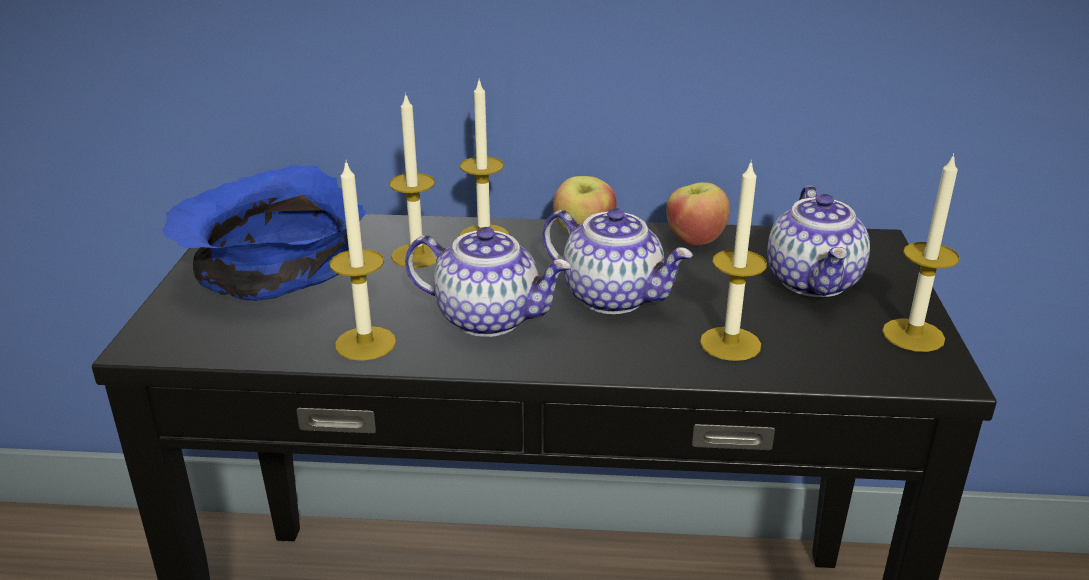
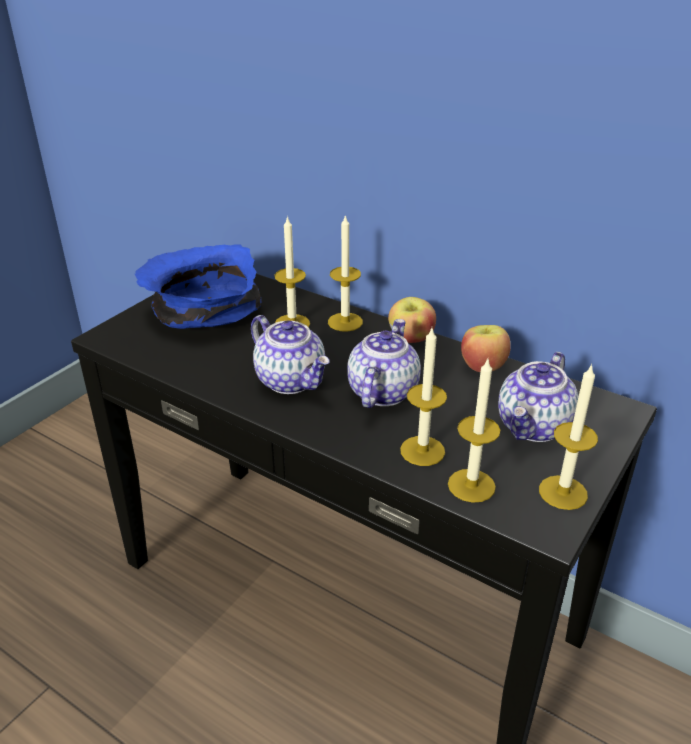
camera: 30 degrees right, 5 degrees up
(365, 343) = (208, 373): candle -> candle (471, 485)
(614, 297) = (382, 391): teapot -> teapot turned 135 degrees counterclockwise

